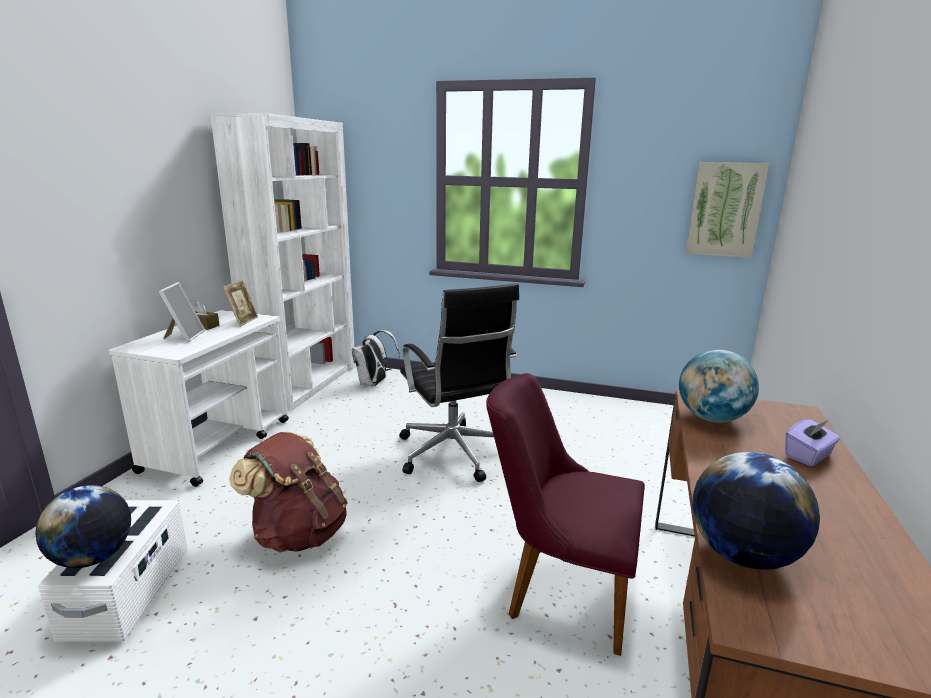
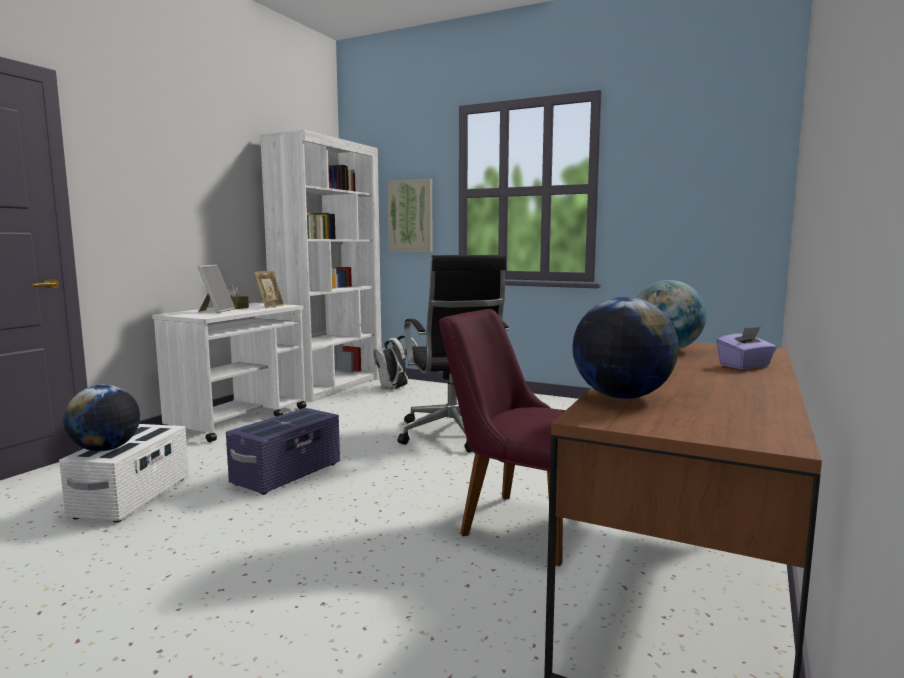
camera: 10 degrees right, 10 degrees down
(298, 533) = (287, 474): brown backpack -> purple storage box
(725, 210) = (735, 204): picture -> picture (411, 216)

